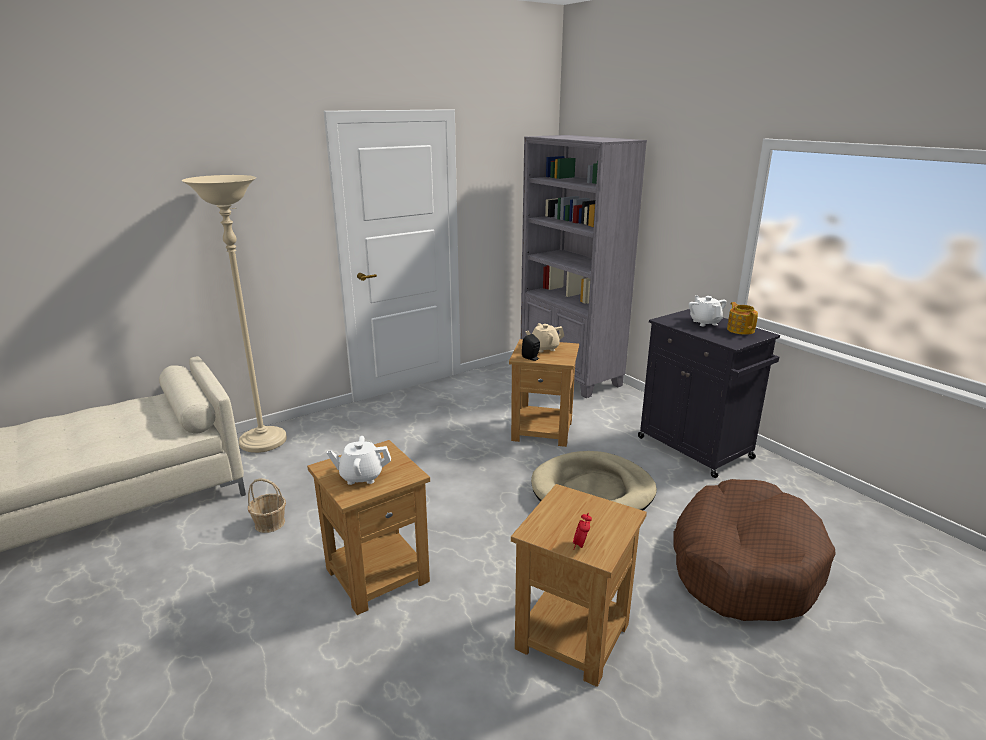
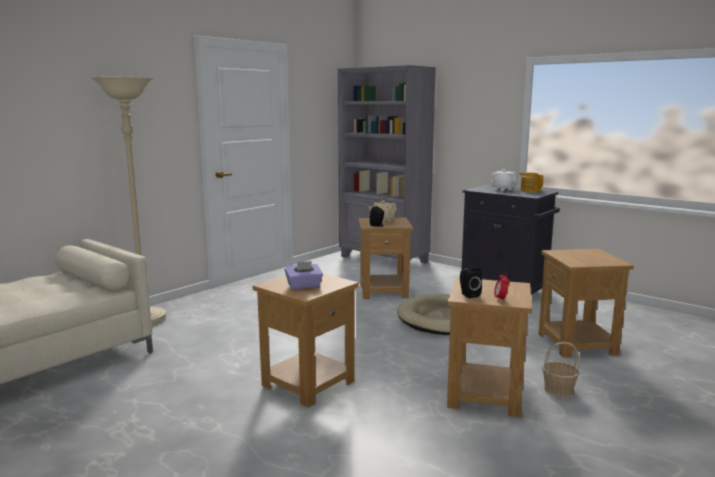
camera: 15 degrees left, 10 degrees down
(270, 523) = (189, 366): basket -> basket (558, 390)
(361, 476) = (304, 286): white teapot -> purple tissue box
(546, 526) = (468, 294): none -> black speaker
(744, 565) = (577, 344): brown dog bed -> brown side table

